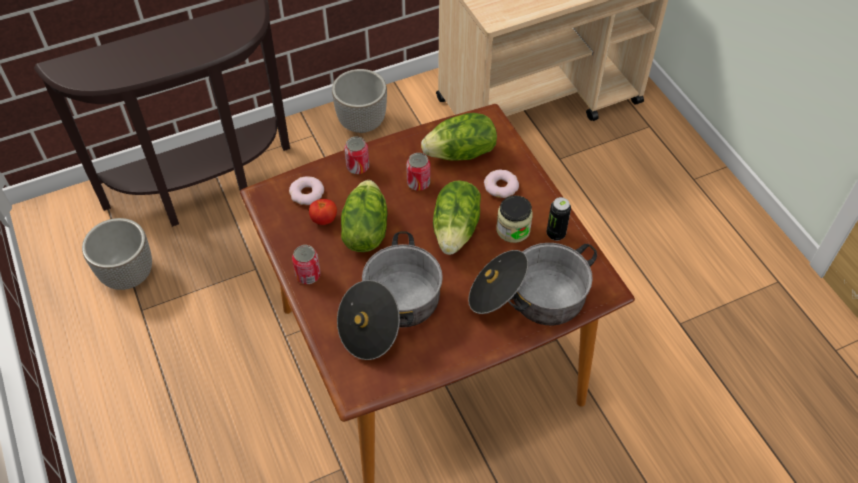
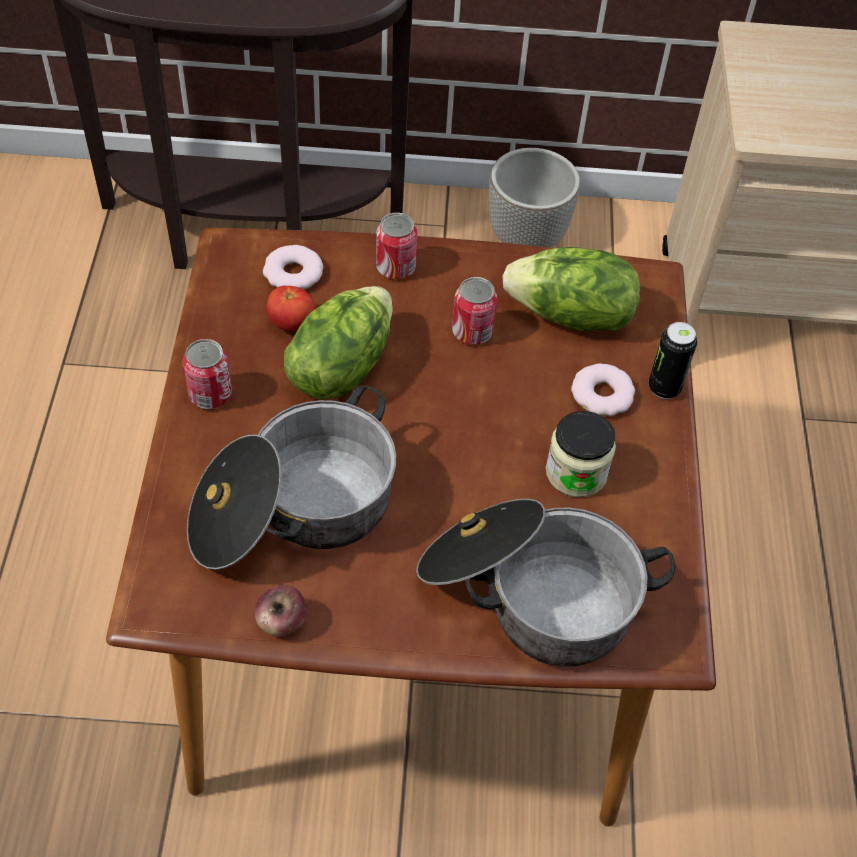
camera: 25 degrees right, 0 degrees up
(128, 276) = (76, 309): planter -> none
(422, 367) = (281, 622): none -> apple
(456, 230) = (484, 430): lettuce -> none
(555, 234) = (644, 512): can -> can (664, 388)

